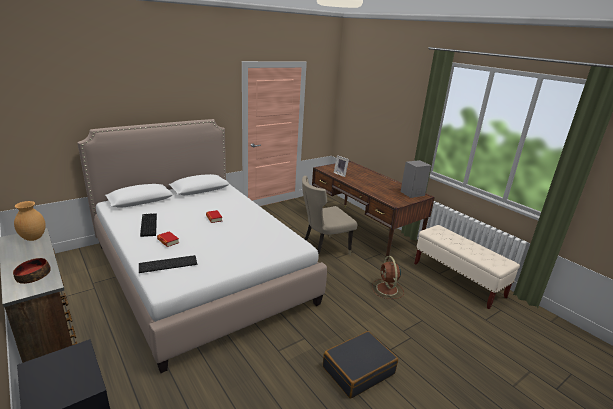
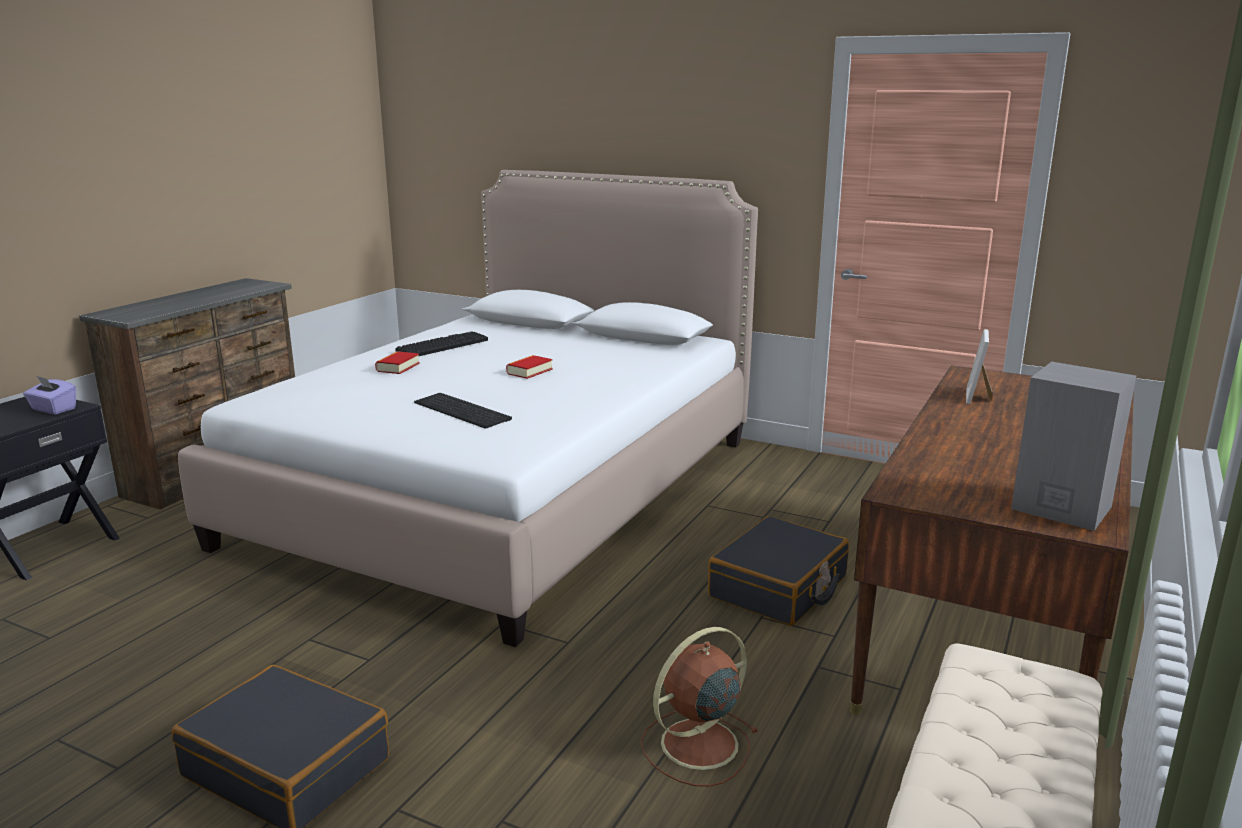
camera: 65 degrees right, 5 degrees down
(33, 276) = (149, 309): bowl -> none
(34, 238) = (254, 286): brown vase -> none
(73, 359) = (53, 409): none -> purple tissue box
(168, 263) = (318, 384): keyboard -> keyboard (464, 410)
(323, 249) = (779, 588): beige chair -> black suitcase

